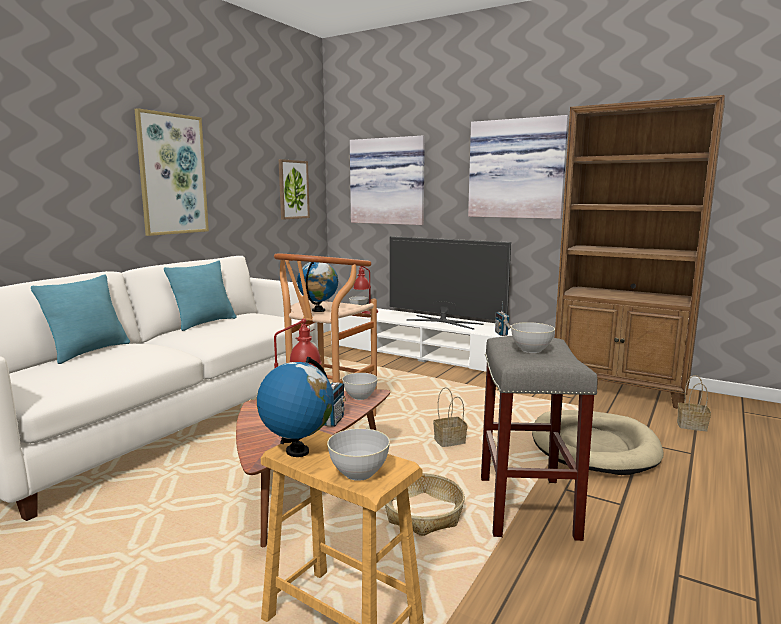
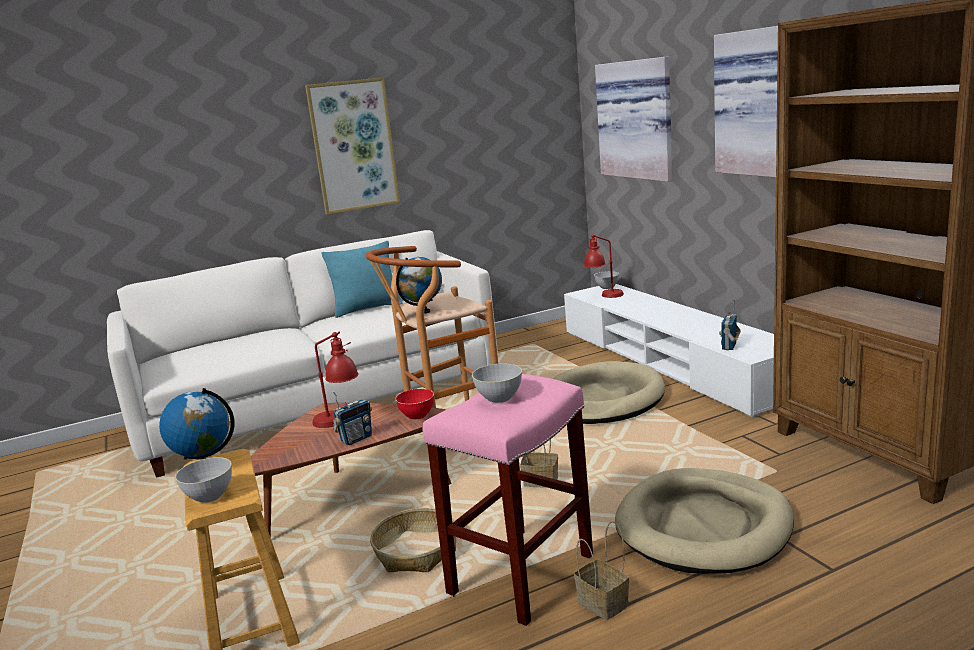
camera: 35 degrees right, 5 degrees up
(89, 351) = (240, 336): turquoise pillow -> none
(293, 189) = (524, 137): picture -> none
(360, 396) = (417, 415): grey bowl -> red bowl
(417, 383) = (603, 399): none -> beige dog bed
(444, 322) = (682, 319): television -> none
(528, 507) = (521, 575): grey stool -> pink stool
(692, 425) = (905, 532): basket -> basket (604, 603)

